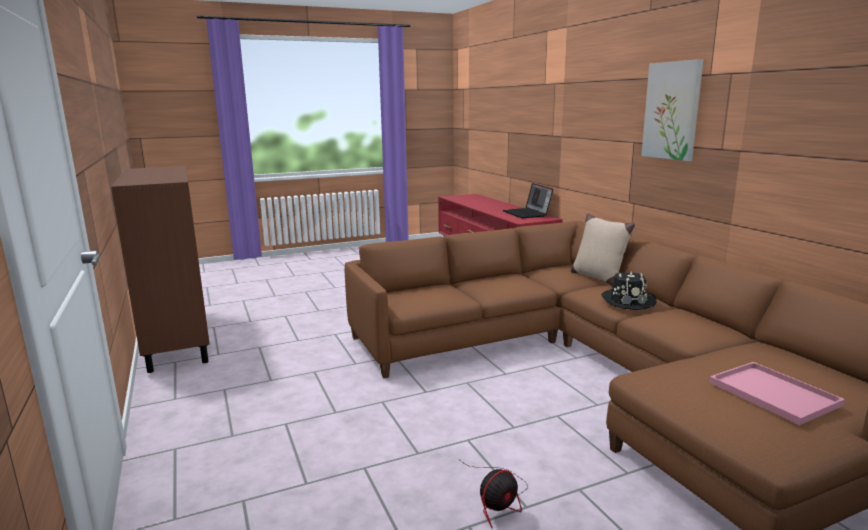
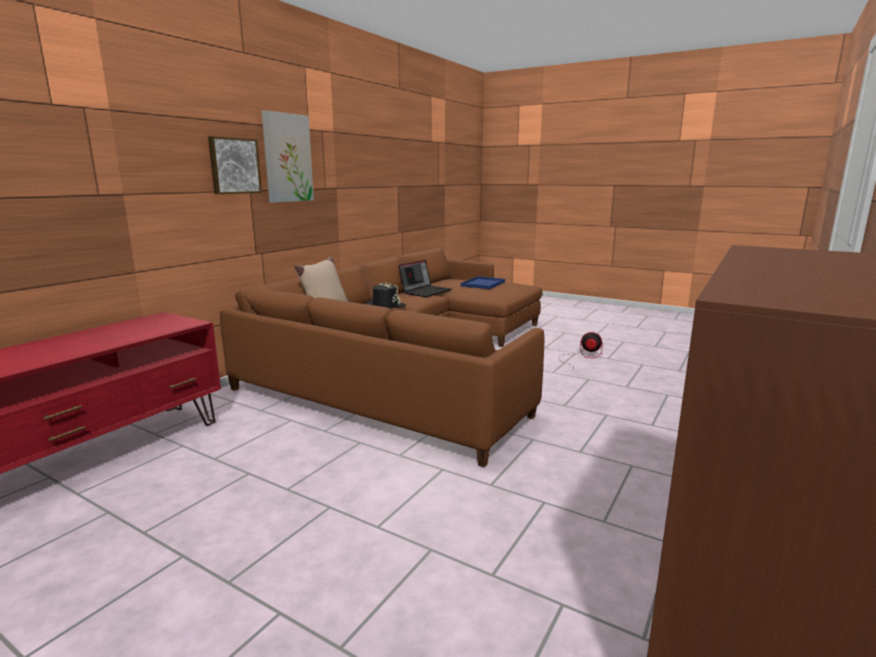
camera: 125 degrees left, 0 degrees up
(527, 214) = (123, 327): laptop -> laptop (425, 291)
(621, 119) = (234, 166): none -> picture
(770, 393) = (483, 284): pink tray -> blue tray

